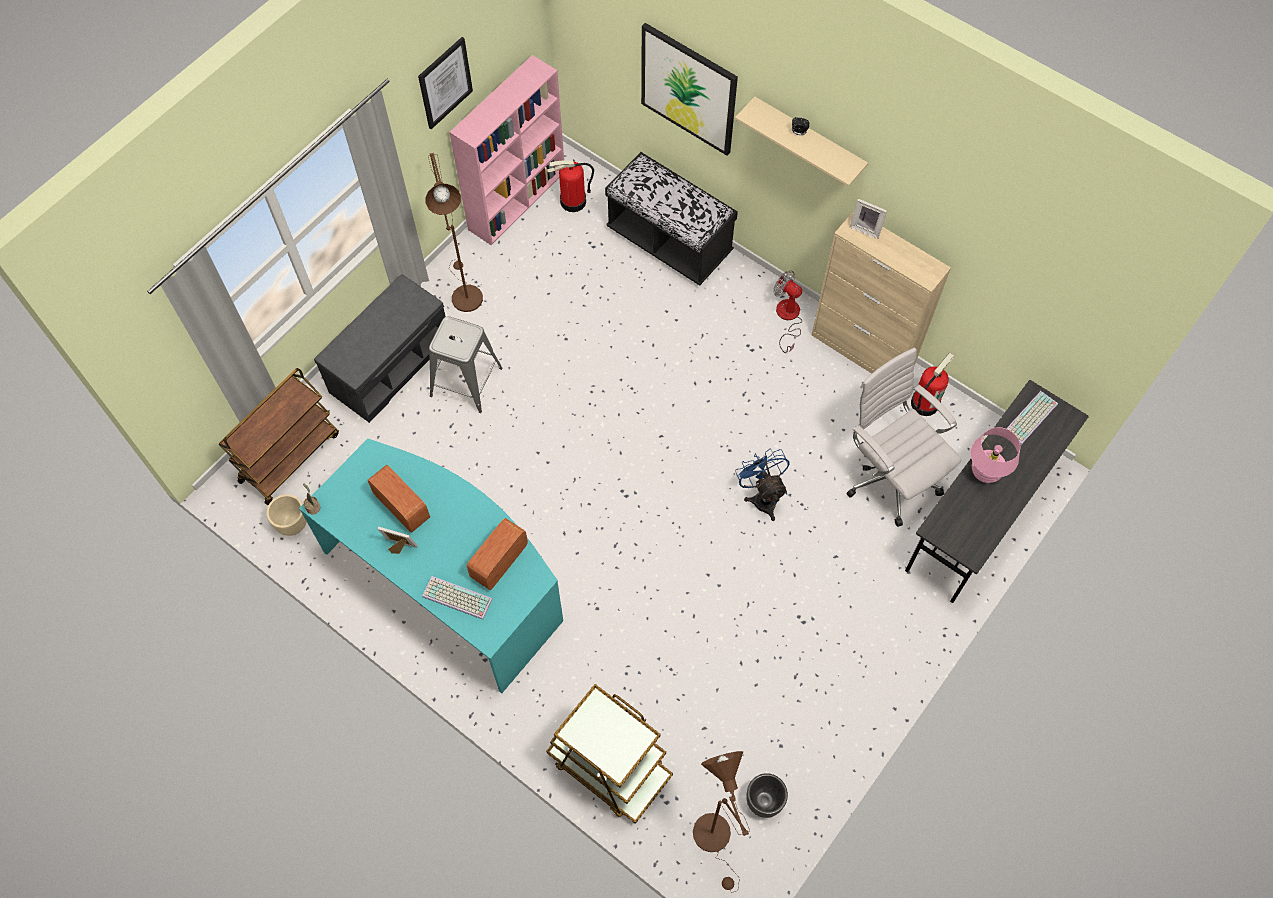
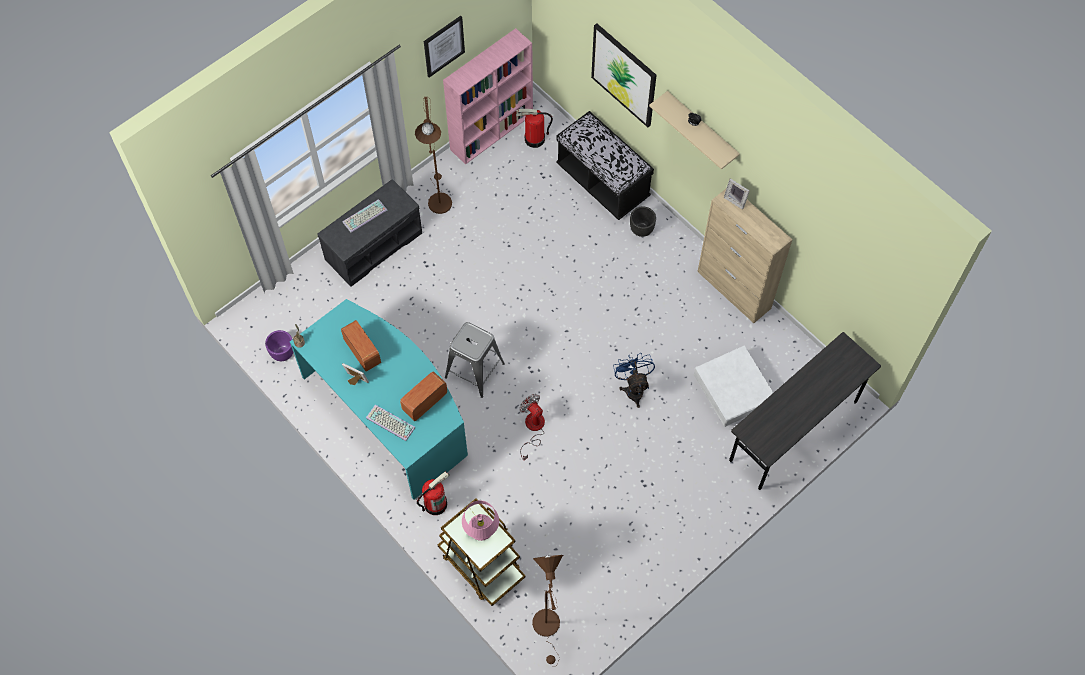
camera: 10 degrees right, 0 degrees up
(290, 456) = (288, 303): brown cart -> none
(292, 523) = (283, 352): beige planter -> purple planter
(465, 382) = (427, 267): grey stool -> grey stool (474, 370)
(764, 801) = (589, 607): black planter -> black planter (642, 229)
(787, 318) = (682, 255): fan -> fan (533, 429)
(889, 477) = (733, 389): white office chair -> white storage box
(924, 403) = (773, 337): fire extinguisher -> fire extinguisher (435, 503)
(985, 472) = (792, 395): pink table lamp -> pink table lamp (481, 531)
(1031, 419) = (836, 361): keyboard -> keyboard (365, 217)

